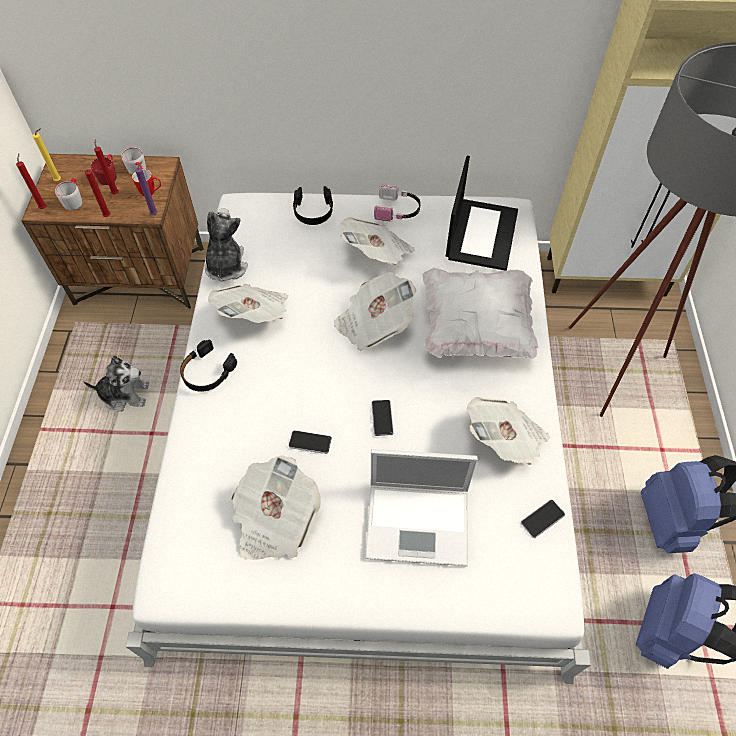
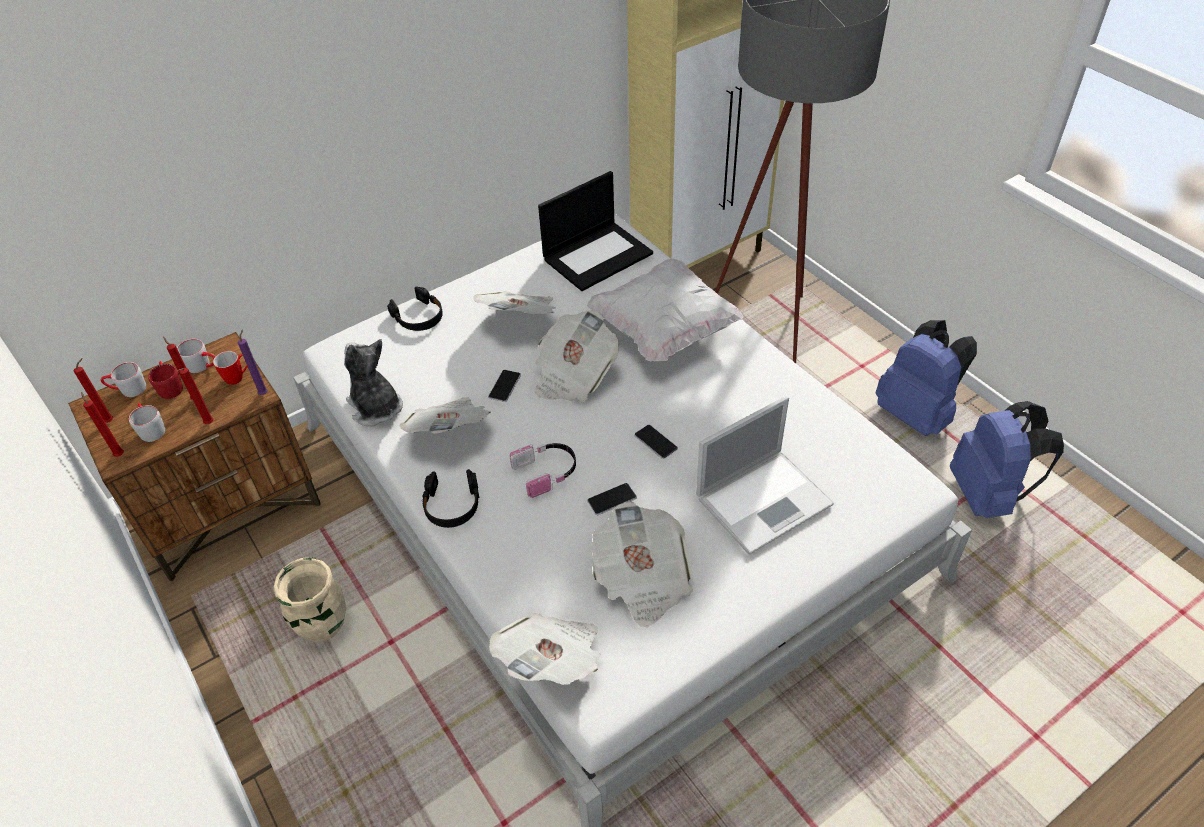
camera: 35 degrees left, 10 degrees down
(59, 180) = (111, 421): yellow candle -> red candle
(86, 164) = (128, 390): none -> grey mug
(125, 394) = (323, 627): plush toy -> beige vase
(398, 210) = (503, 275): headphones -> headphones (547, 472)
(481, 233) = (598, 255): laptop -> laptop turned 75 degrees clockwise
(505, 440) = (770, 398): newspaper -> newspaper (553, 661)
(542, 519) = (853, 436): phone -> phone (504, 386)

